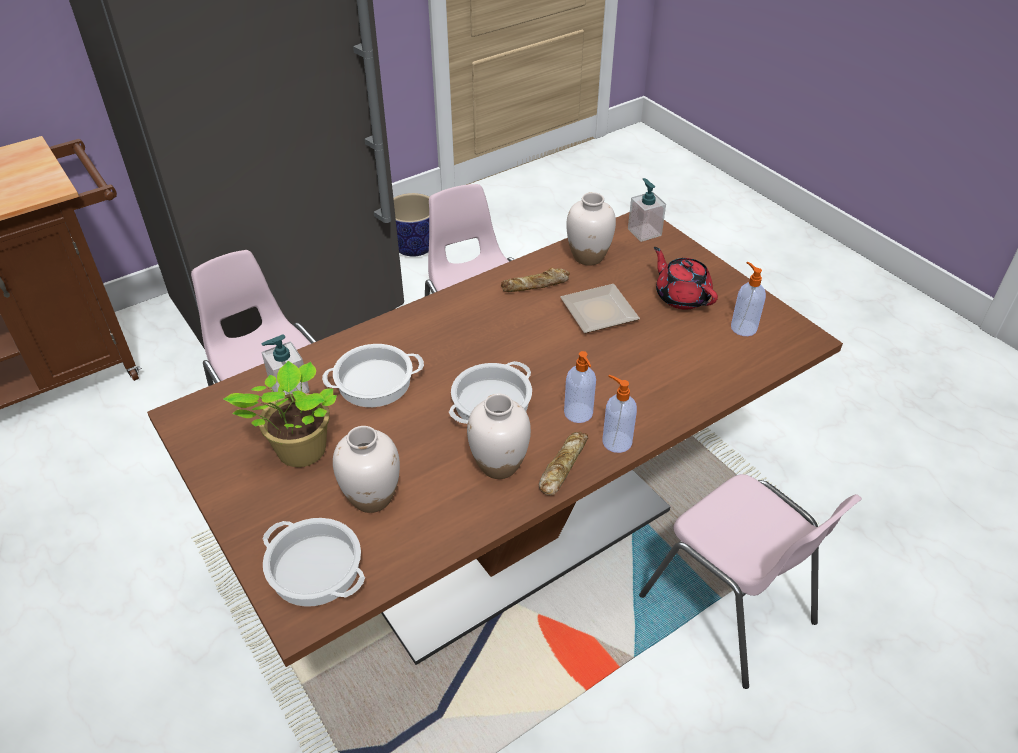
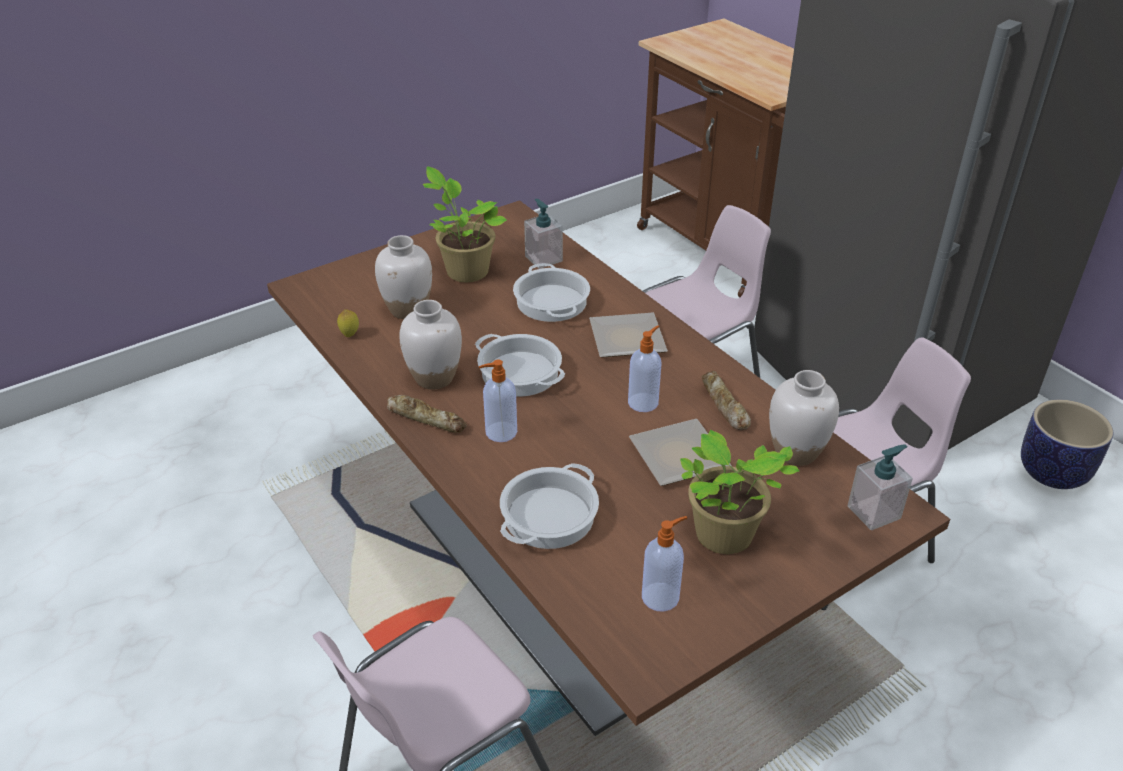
camera: 90 degrees right, 5 degrees down
(314, 569) = (341, 288): cooking pot -> cooking pot (549, 515)
(416, 546) = (350, 334): none -> lemon
(440, 335) = (624, 338): none -> plate
(616, 441) = (456, 458): soap dispenser -> soap dispenser (643, 402)
(681, 296) = (723, 538): red teapot -> potted plant

